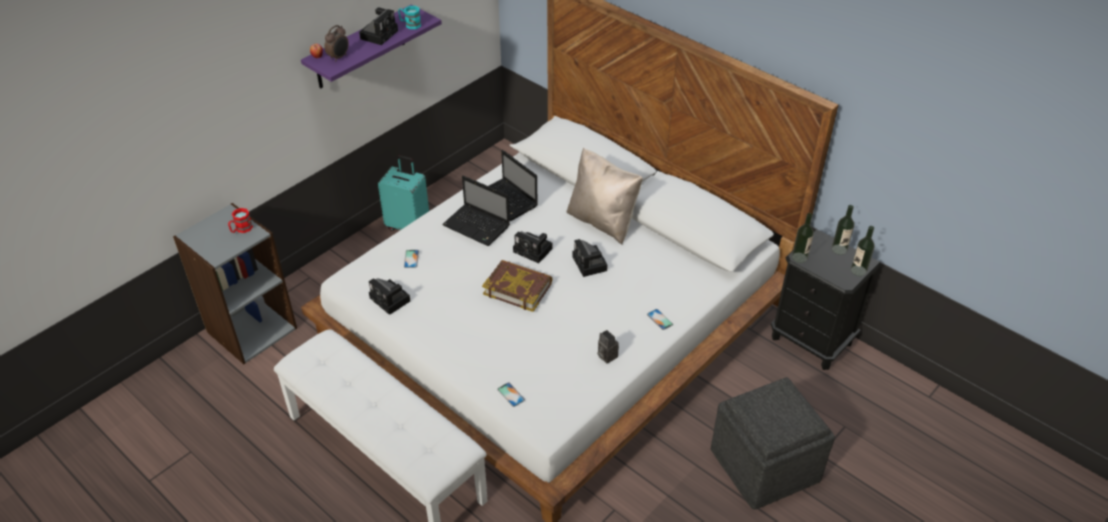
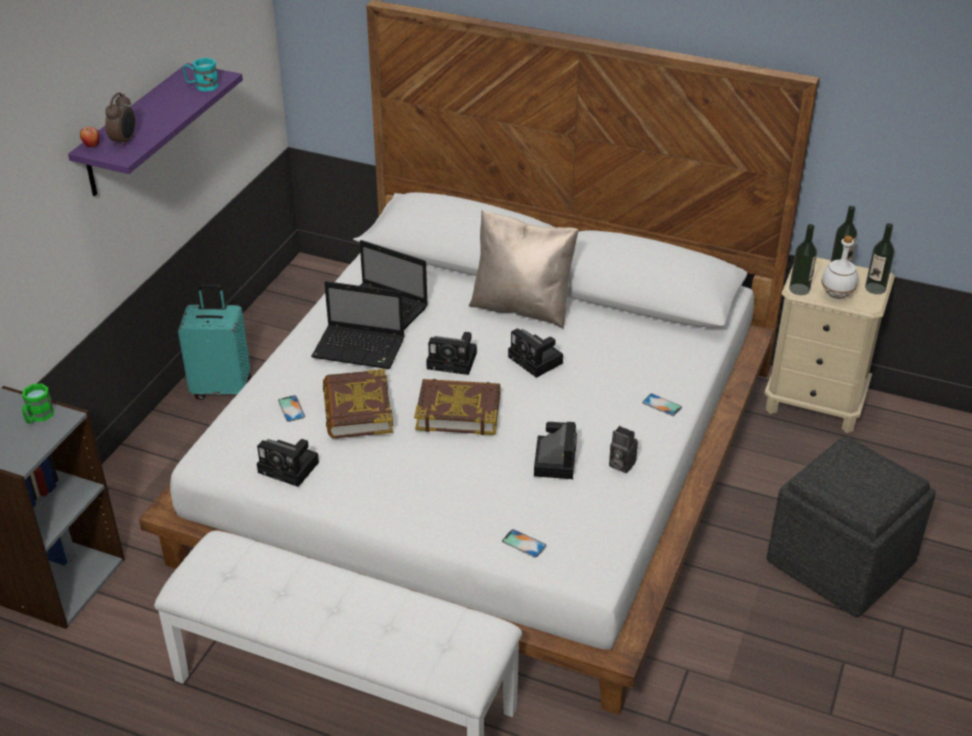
camera: 20 degrees left, 5 degrees down
(241, 229) = (38, 417): red mug -> green mug
(379, 34) = (165, 104): camera -> camera (554, 459)
(452, 270) = (357, 410): none -> book
(811, 340) = (815, 403): black nightstand -> beige nightstand
(825, 269) = (837, 296): none -> white bottle

